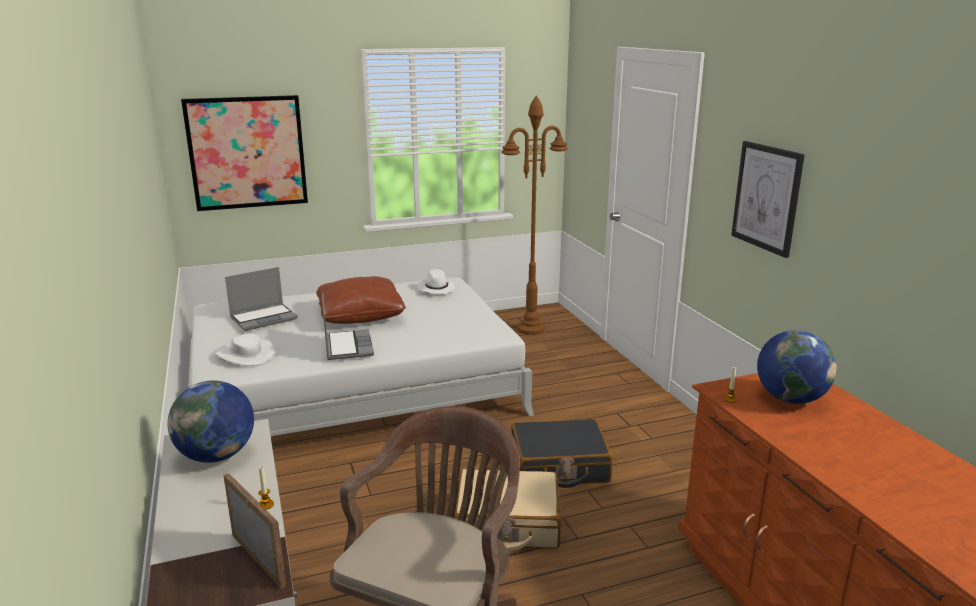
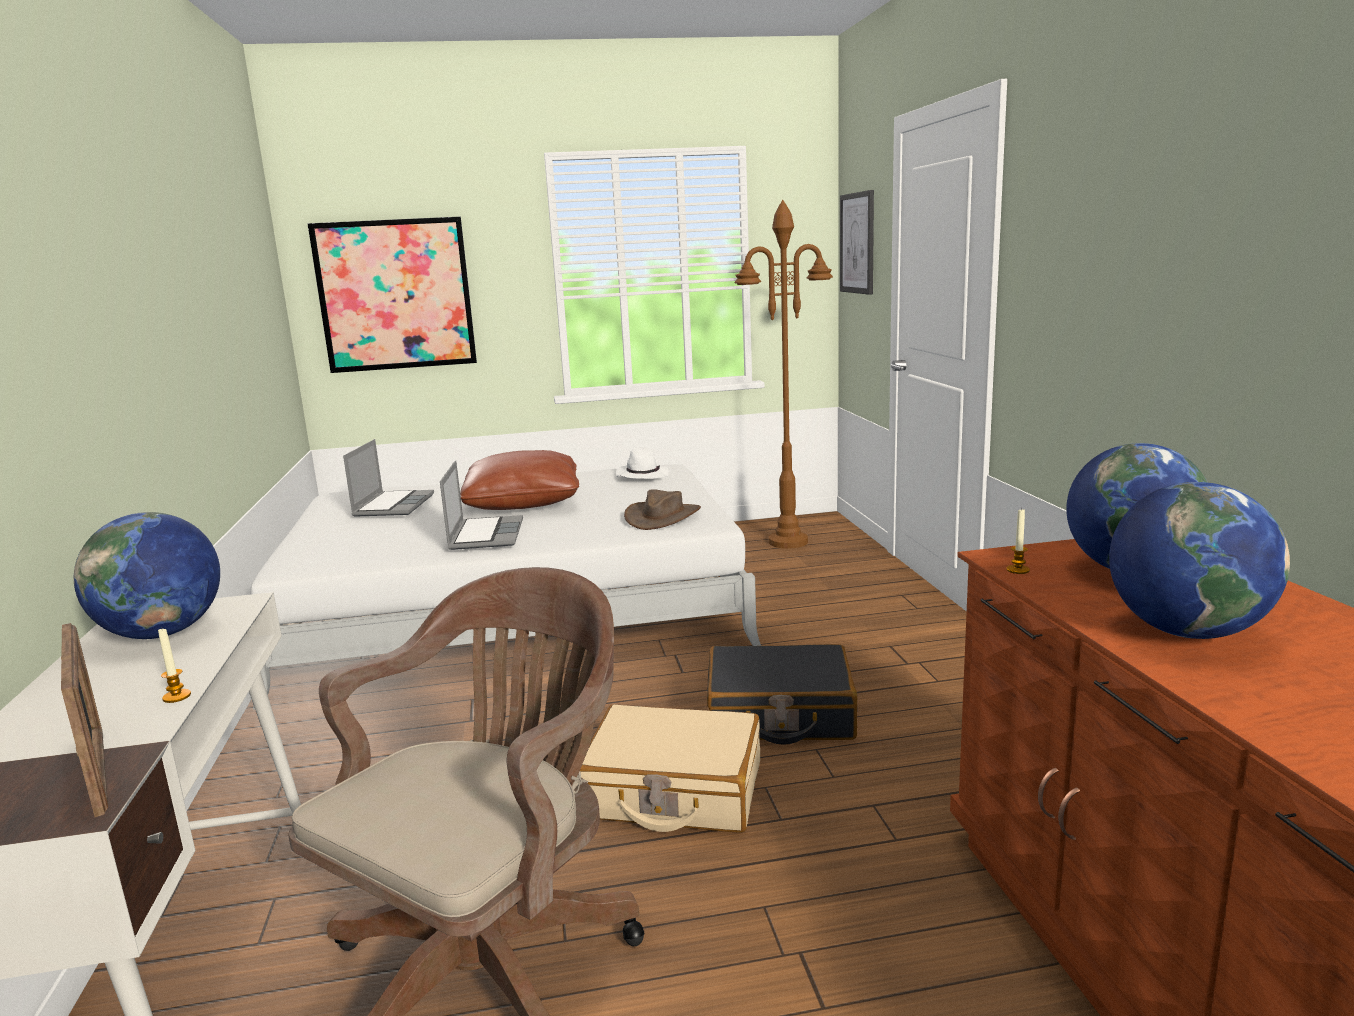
camera: 10 degrees right, 5 degrees down
(245, 354) = (345, 544): white hat -> none
(264, 318) = (393, 505): laptop -> laptop turned 60 degrees counterclockwise
(465, 328) = (662, 517): none -> brown hat
(767, 197) = (1105, 273): picture -> picture (857, 243)
(825, 444) = (1186, 631): none -> globe

